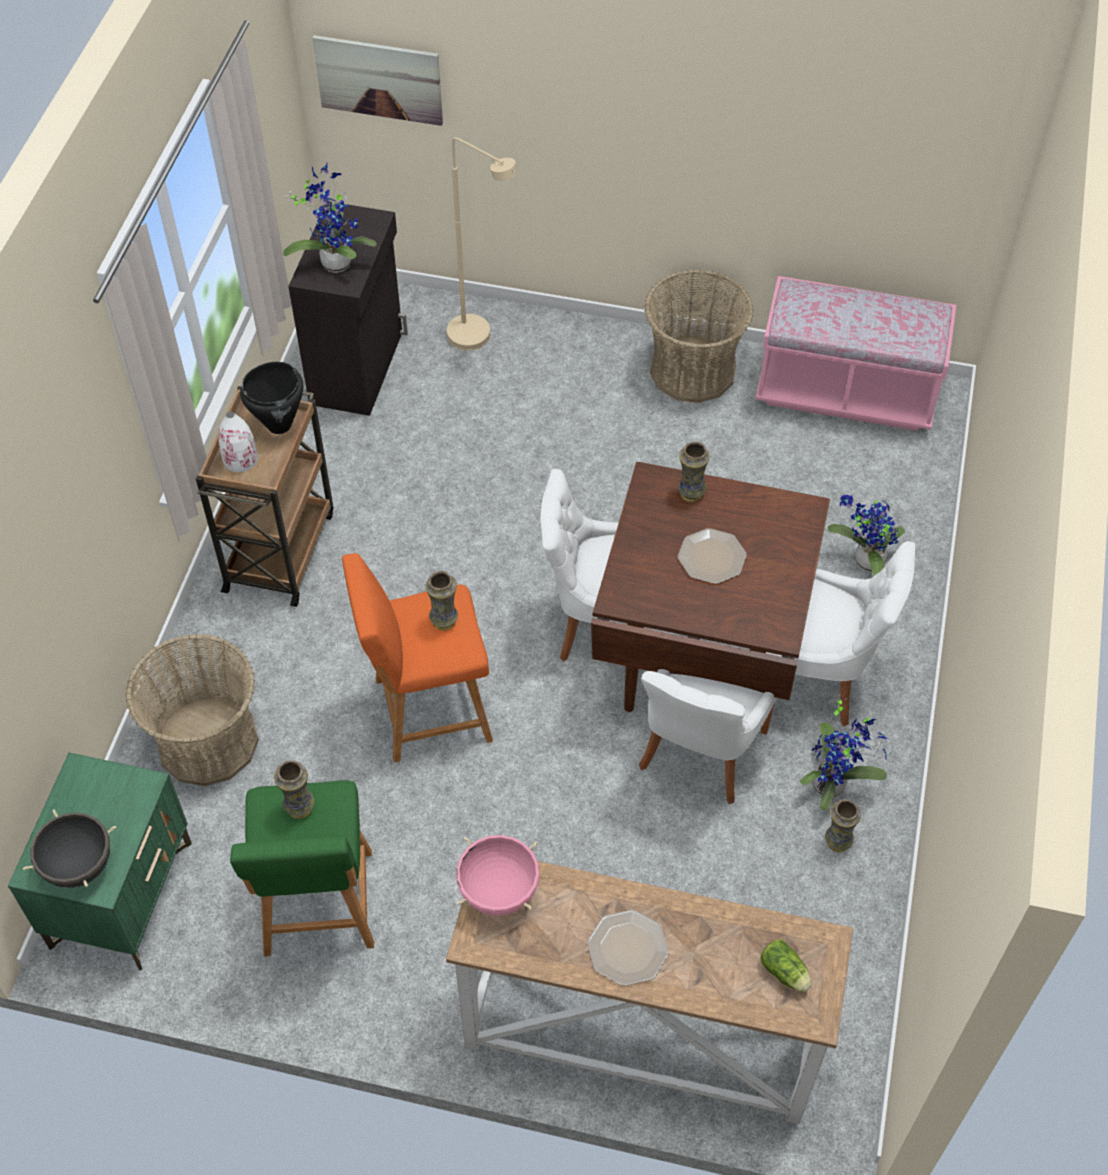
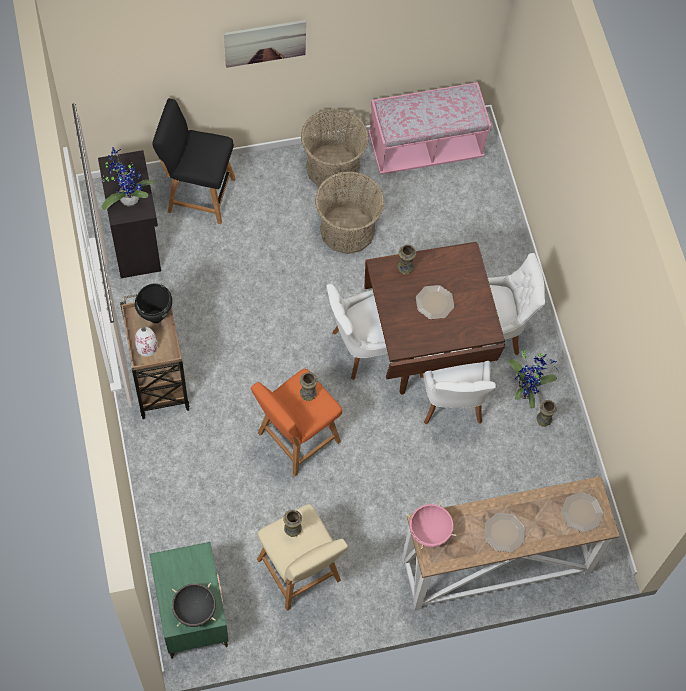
camera: 30 degrees left, 10 degrees up
(208, 742) = (186, 509): basket -> basket (347, 229)
(318, 909) = (300, 573): green stool -> beige stool
(379, 79) = (111, 77): picture -> picture (265, 42)
(479, 339) = (198, 194): beige floor lamp -> black stool
(786, 973) = (581, 512): lettuce -> plate
(865, 561) = (484, 252): potted plant -> none

